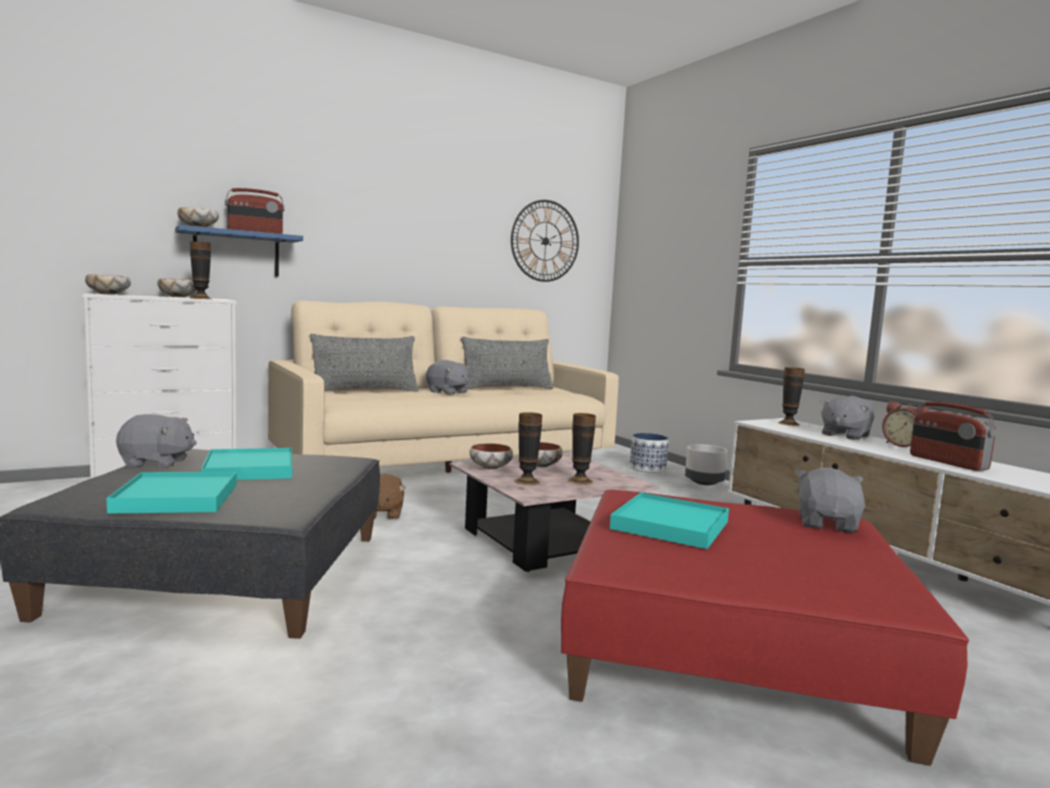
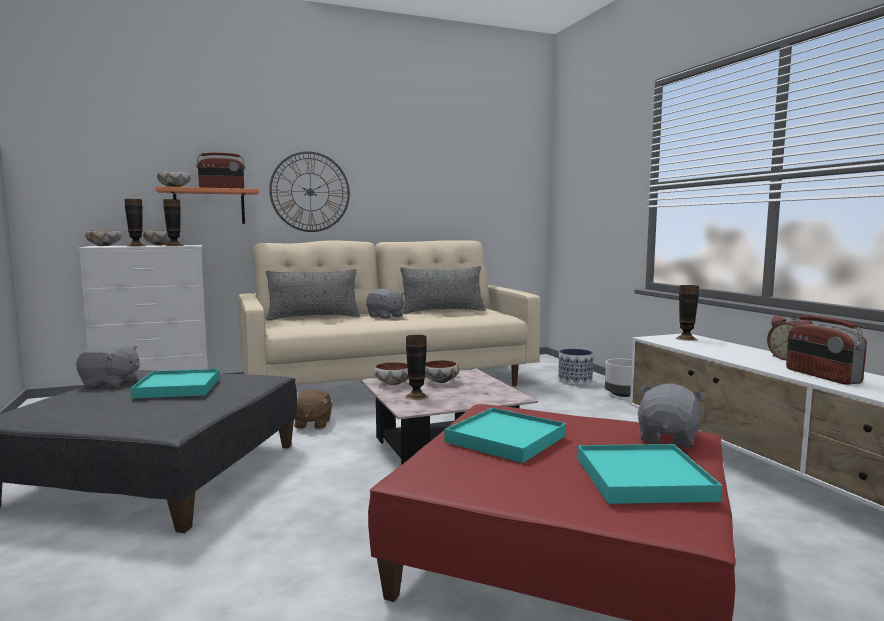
camera: 10 degrees right, 0 degrees up
(177, 498) = (99, 413): turquoise tray -> turquoise tray (643, 479)
(237, 253) = (209, 206): blue shelf -> orange shelf
(545, 241) = (482, 179): wall clock -> wall clock (310, 192)
(580, 481) = (466, 395): vase -> vase (136, 246)
(844, 435) = (734, 349): grey plush toy -> none

